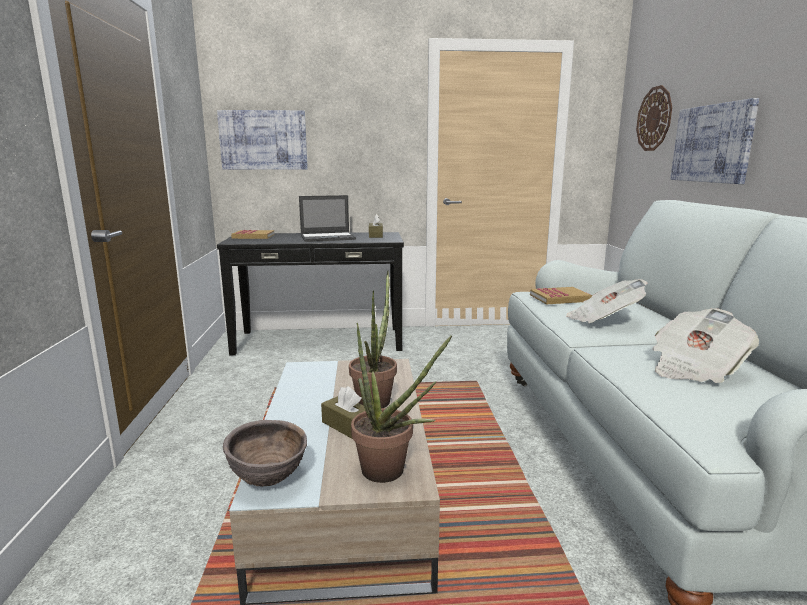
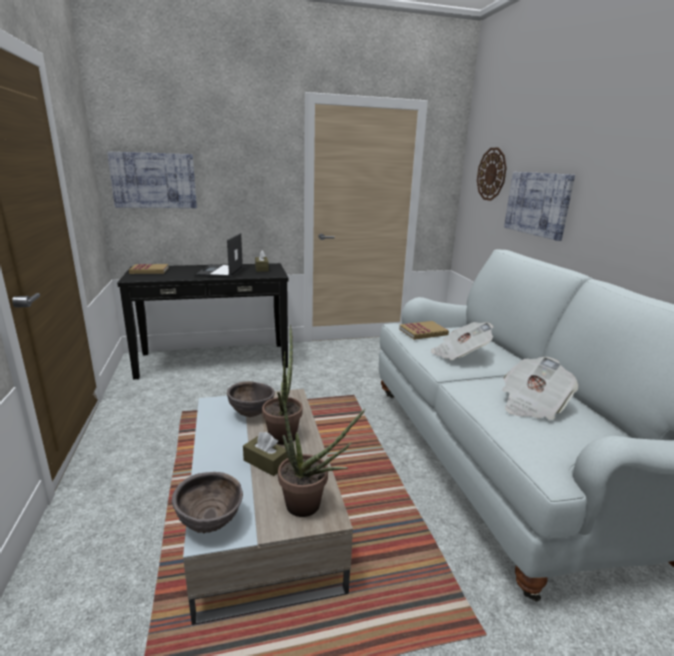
camera: 10 degrees left, 5 degrees up
(328, 237) = (220, 271): laptop -> laptop turned 120 degrees clockwise
(342, 379) = (251, 414): none -> brown bowl

